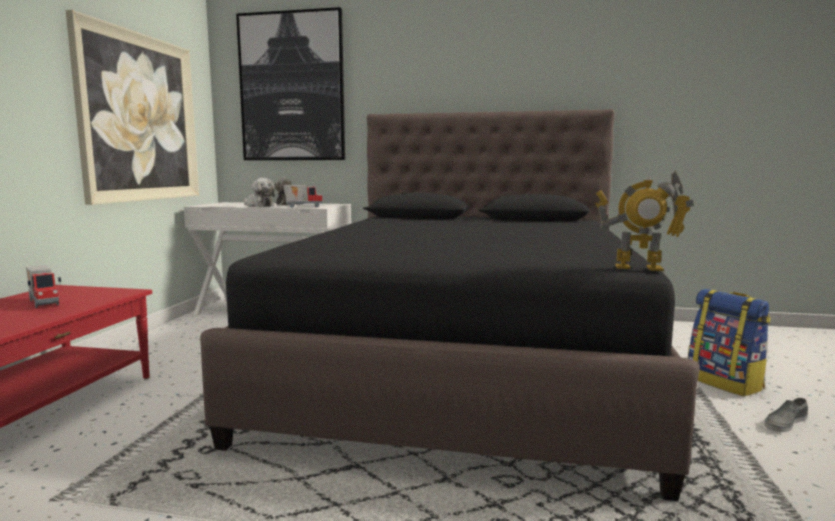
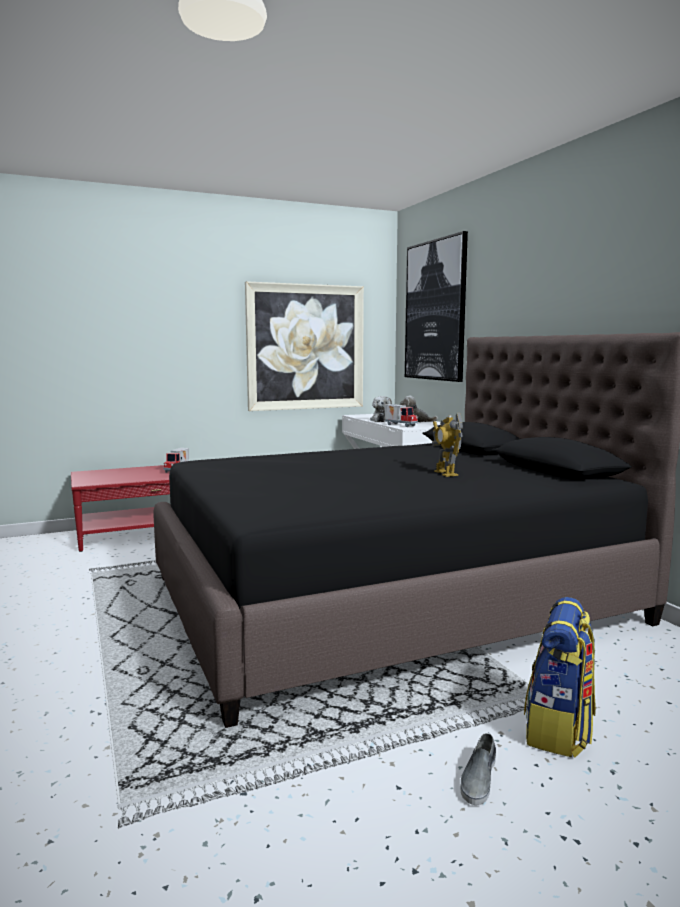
camera: 55 degrees right, 0 degrees up
(638, 268) = (258, 521): toy robot -> toy robot (445, 473)
(785, 423) = (478, 778): grey shoe -> grey shoe turned 90 degrees counterclockwise

